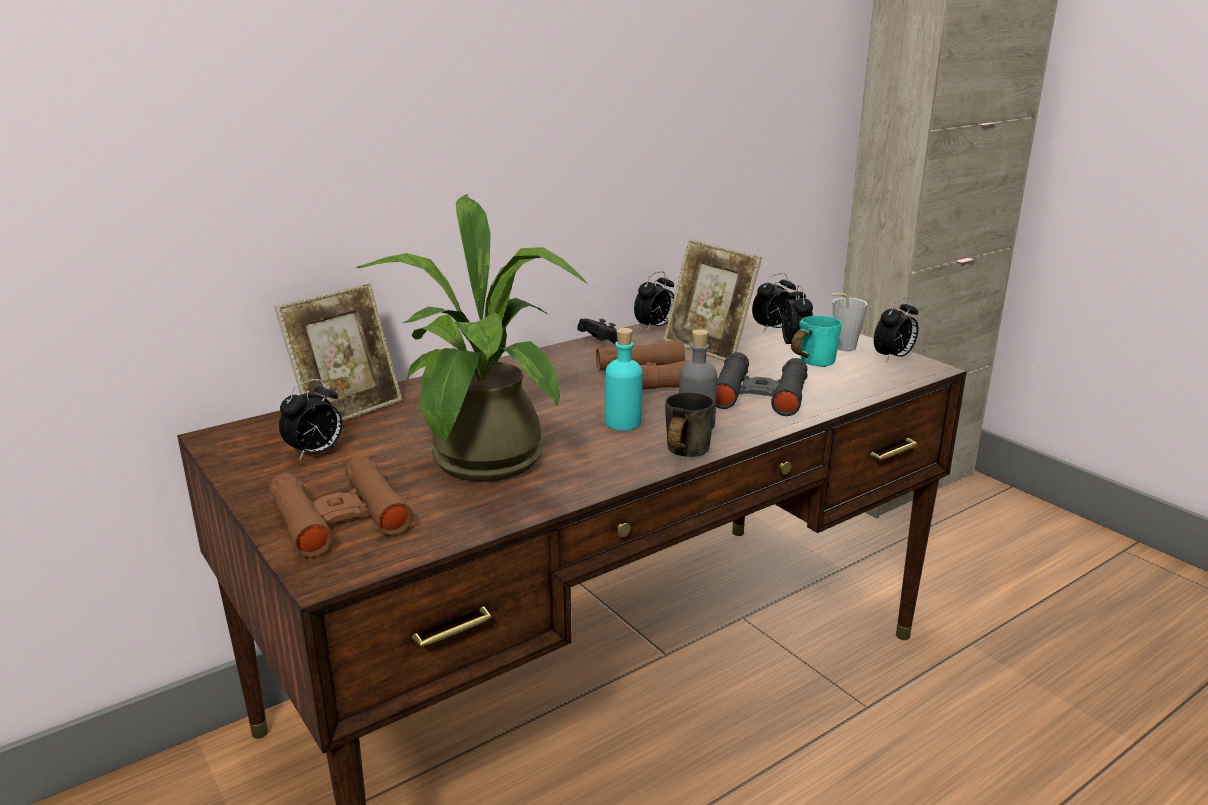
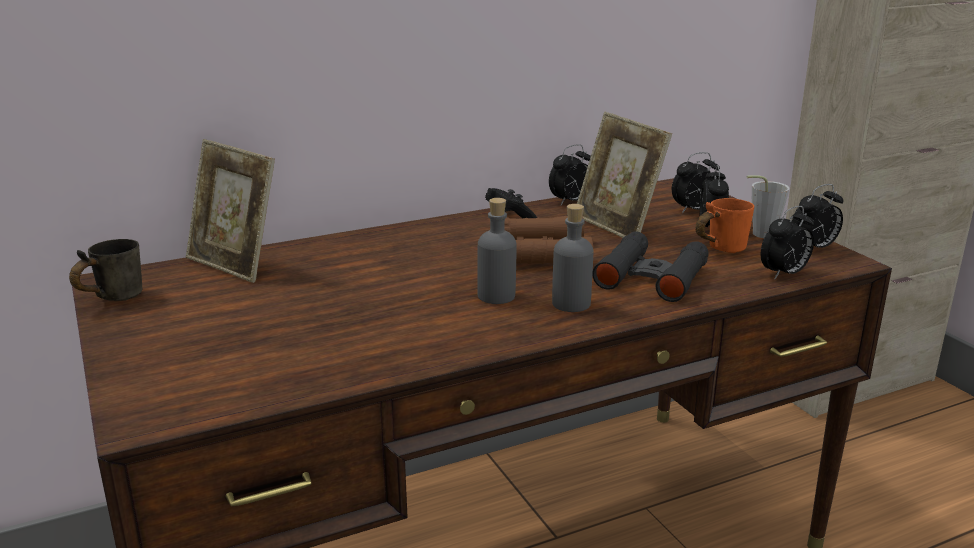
camera: 10 degrees right, 0 degrees up
(316, 453) = (185, 303): alarm clock -> alarm clock (784, 274)
(340, 518) = (177, 369): brown binoculars -> none
(348, 411) = (235, 264): picture frame -> picture frame turned 75 degrees clockwise
(484, 467) = (338, 330): potted plant -> none
(623, 423) = (496, 296): turquoise bottle -> grey bottle
(680, 454) = (541, 333): grey mug -> grey mug (109, 298)
(808, 364) = (717, 249): turquoise mug -> orange mug

